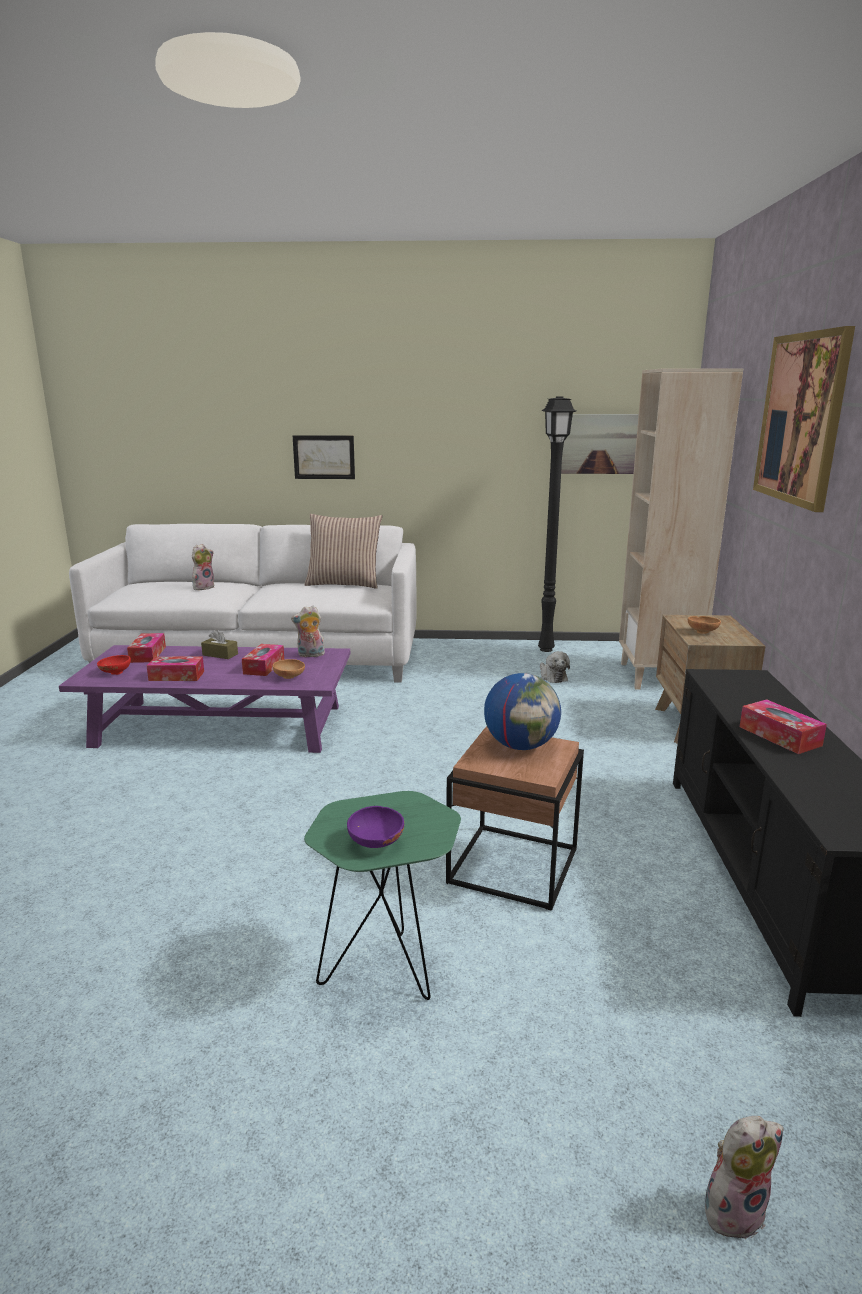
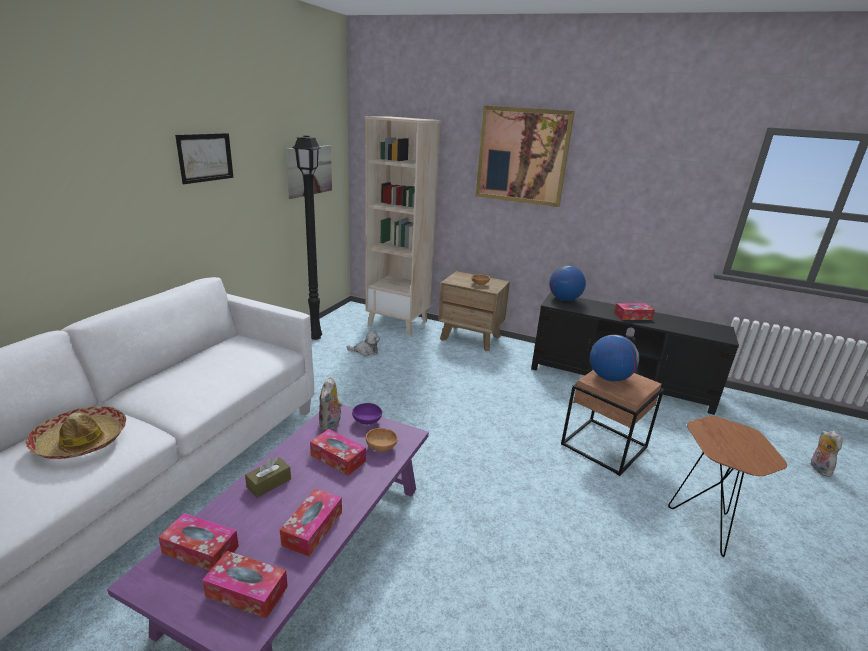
camera: 70 degrees left, 5 degrees up
(115, 673) = (247, 591): red bowl -> tissue box
(203, 587) = (81, 441): plush toy -> hat
(324, 457) = (97, 220): picture -> picture (205, 157)
(344, 584) = (206, 353): pillow -> none
(375, 843) = (756, 450): purple bowl -> purple bowl (367, 422)
(387, 970) = (704, 523): green side table -> brown side table
(748, 681) = (564, 299): none -> globe

